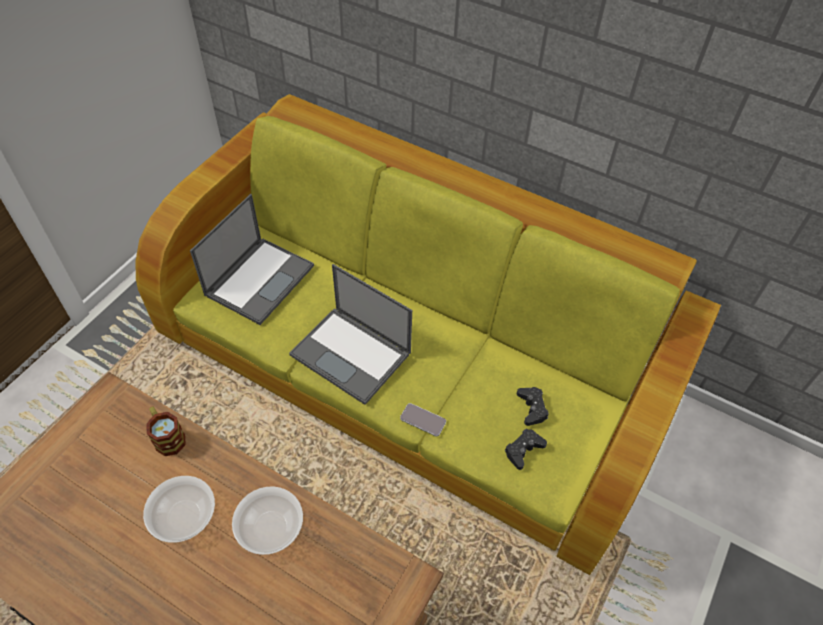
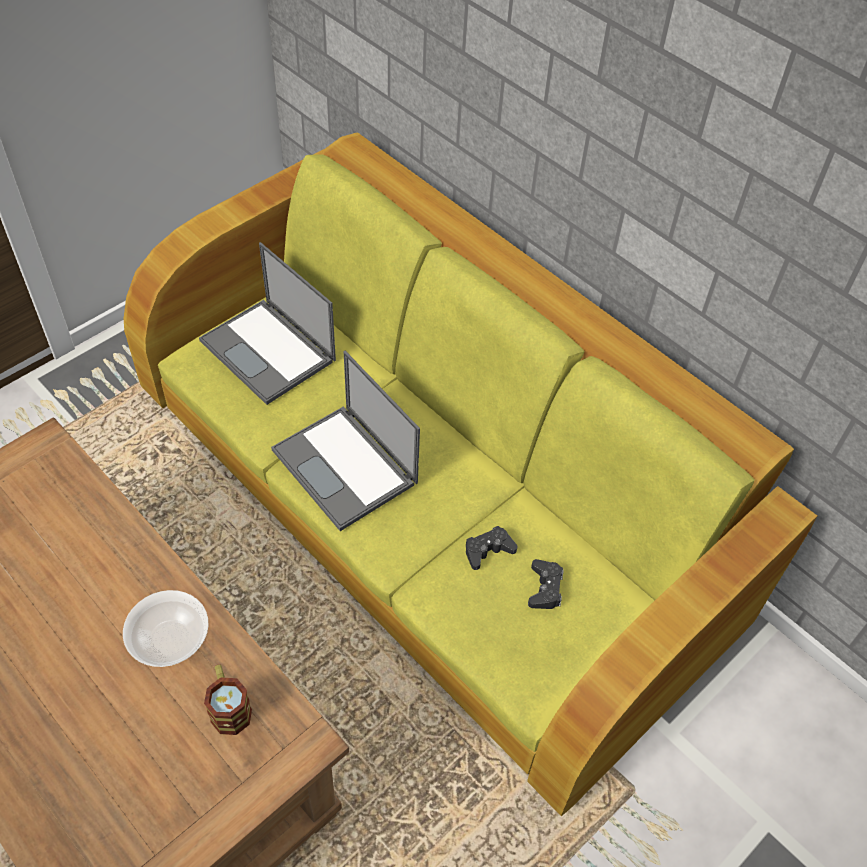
camera: 15 degrees right, 0 degrees up
(167, 437) = (92, 507): mug -> mug (229, 707)
(183, 516) = (79, 600): bowl -> none
(260, 279) = (269, 351): laptop -> laptop turned 90 degrees clockwise
(423, 420) = (403, 567): phone -> none
(523, 450) = (514, 636): black game controller -> black game controller (488, 550)

